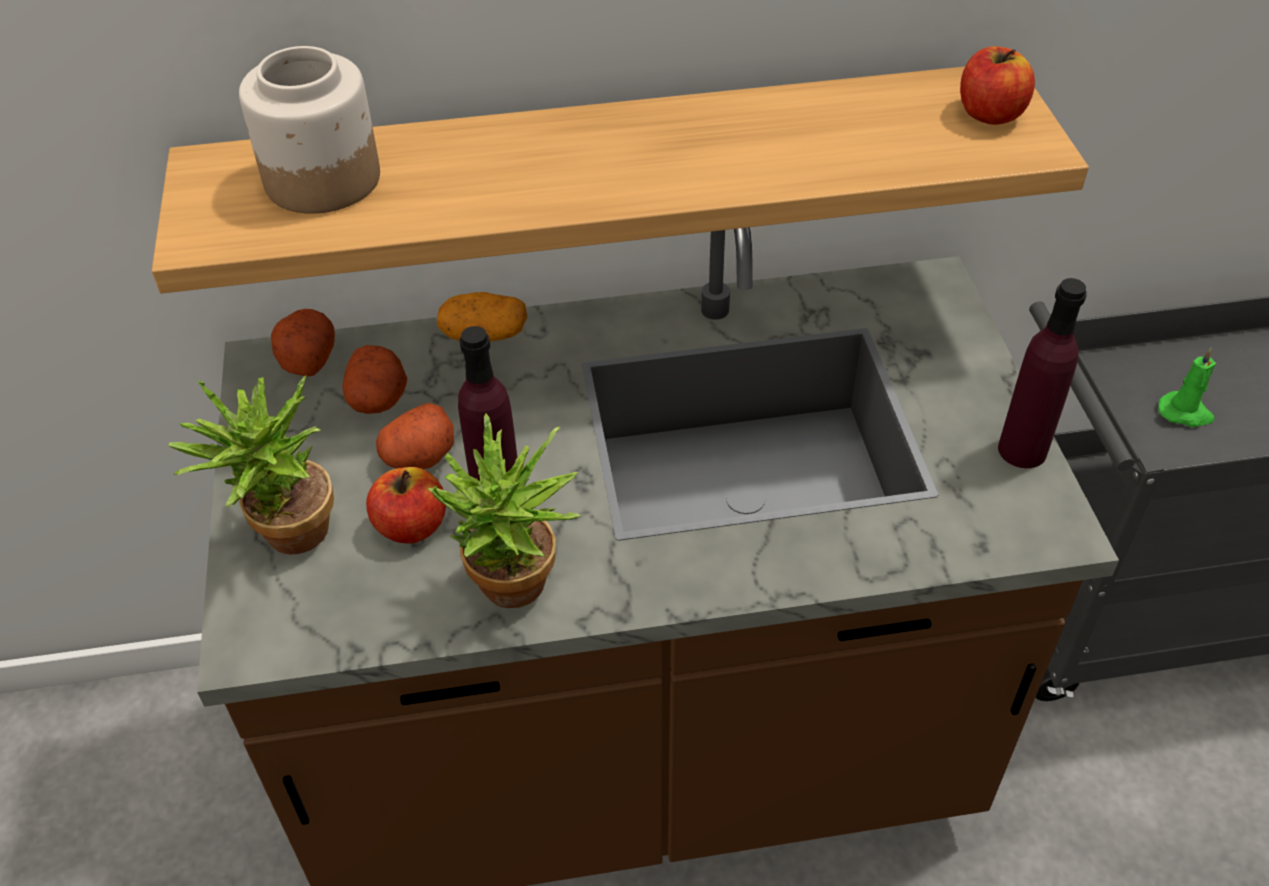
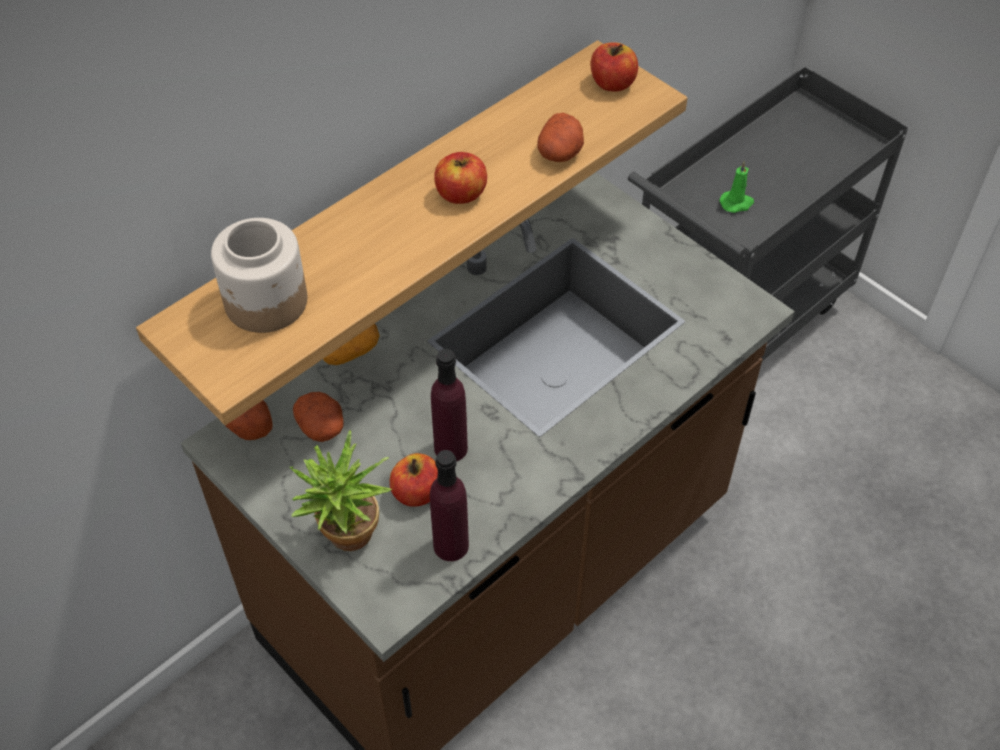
camera: 35 degrees left, 5 degrees up
(419, 457) = (382, 449): potato -> potato (560, 153)
(515, 594) = (511, 497): potted plant -> none
(664, 160) = (461, 194): none -> apple
(1022, 450) = (707, 273): purple bottle -> purple bottle (451, 545)

